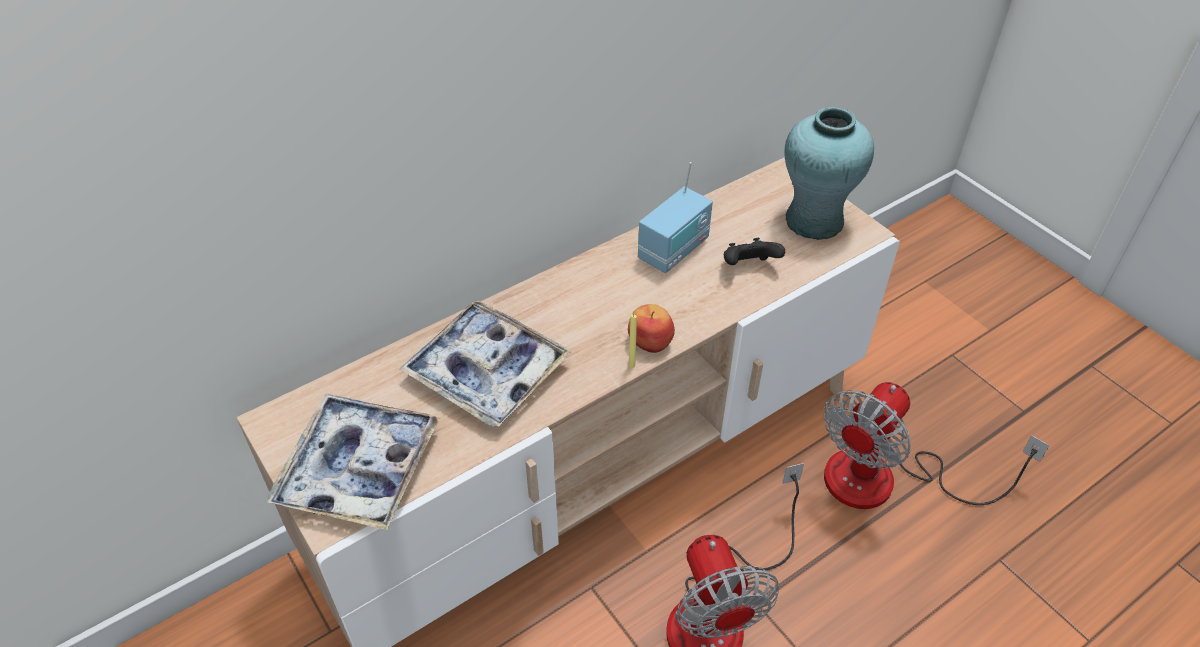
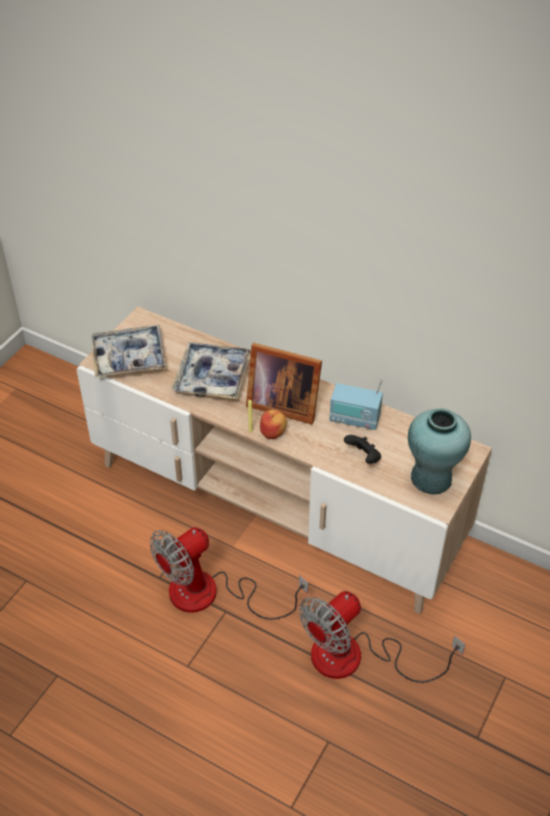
camera: 65 degrees right, 0 degrees up
(597, 312) = (282, 403): none -> picture frame
(885, 481) = (355, 658): fan -> fan turned 60 degrees counterclockwise

